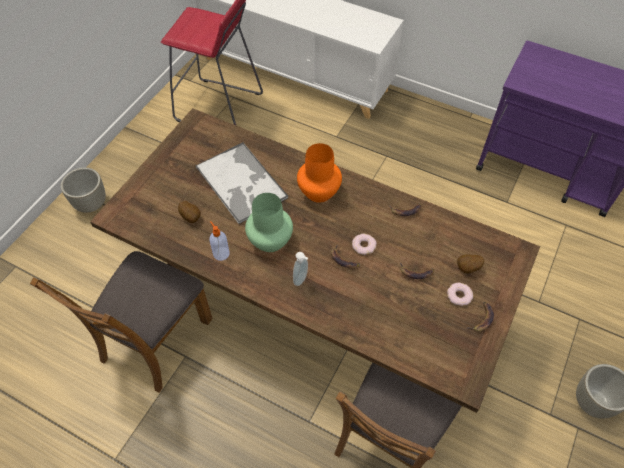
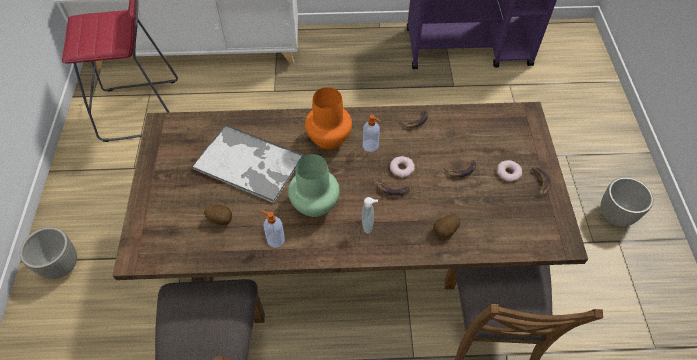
camera: 30 degrees left, 0 degrees up
(350, 214) = (371, 146): none -> soap dispenser
(468, 269) = (500, 146): potato -> potato (445, 232)

